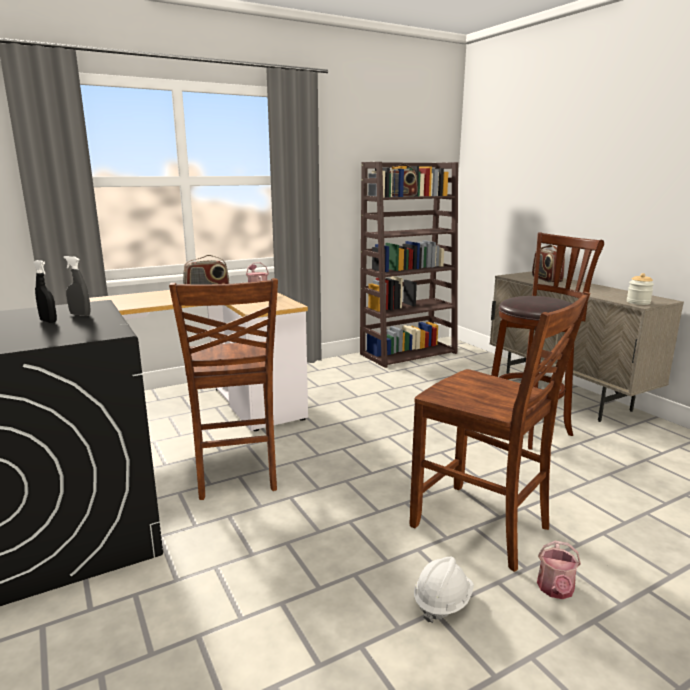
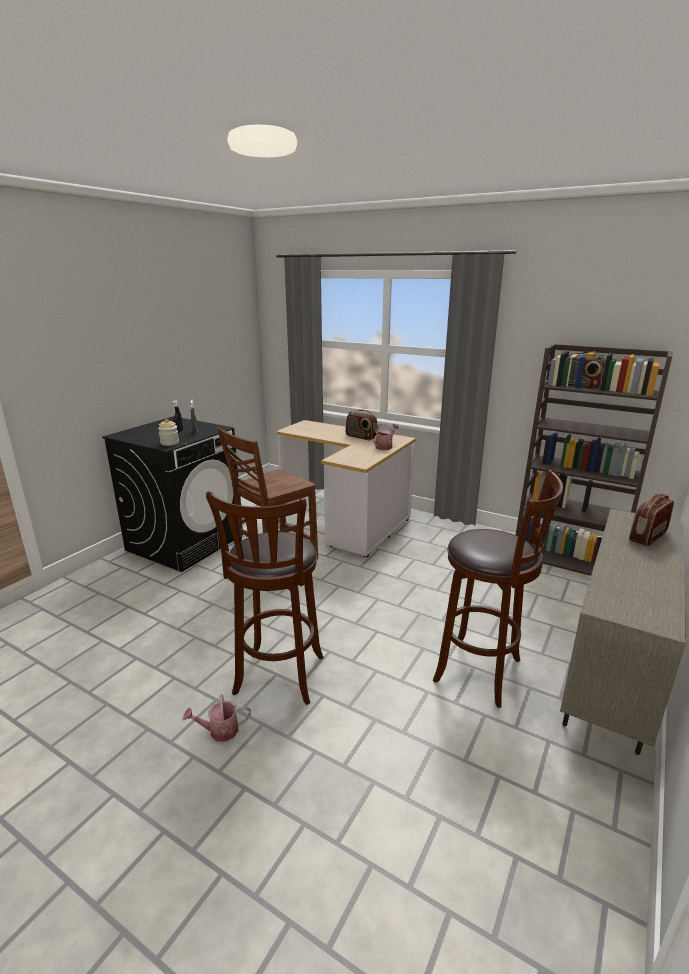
camera: 60 degrees right, 5 degrees up
(442, 602) = (184, 678): white hard hat -> none
(483, 527) = (278, 678): brown chair -> brown stool
(638, 302) = (609, 605): jar -> jar (169, 443)

